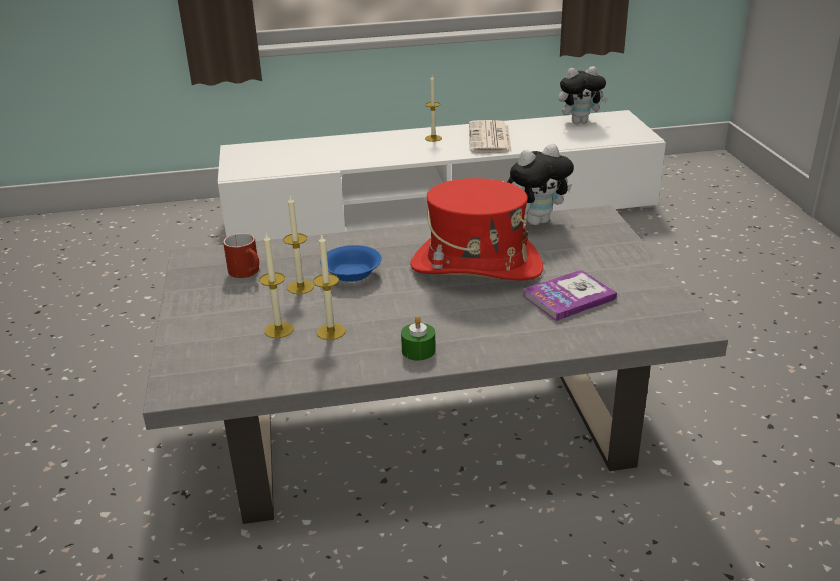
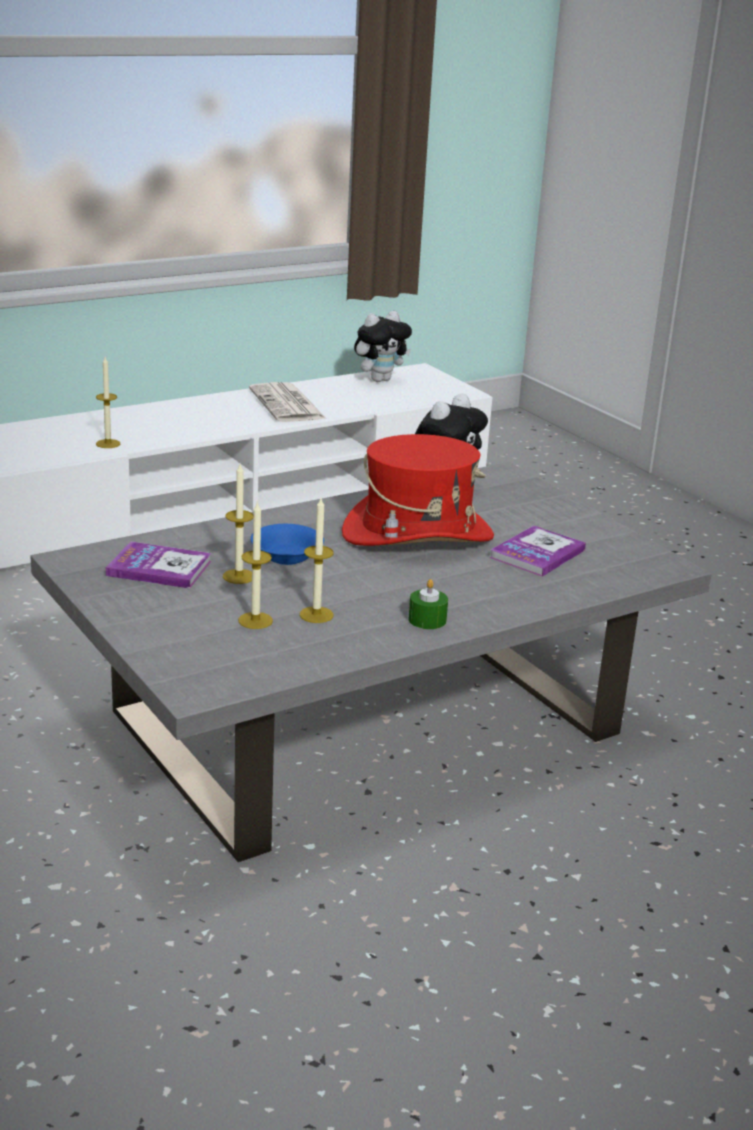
camera: 25 degrees left, 5 degrees down
(248, 272) = (159, 568): red mug -> book
(433, 138) = (216, 408): candle -> candle (108, 444)

